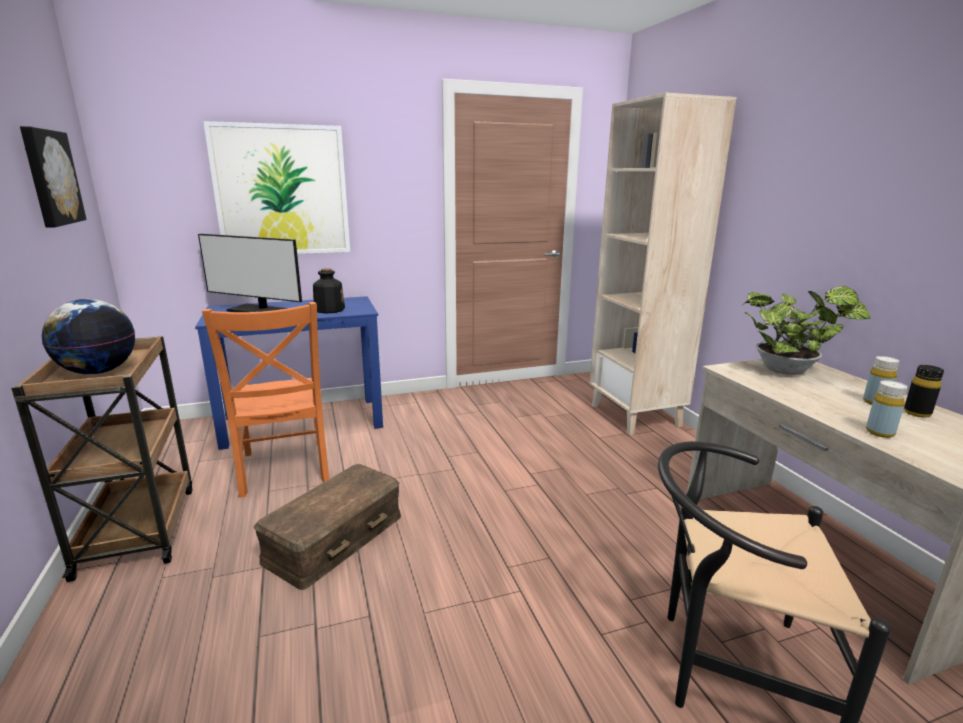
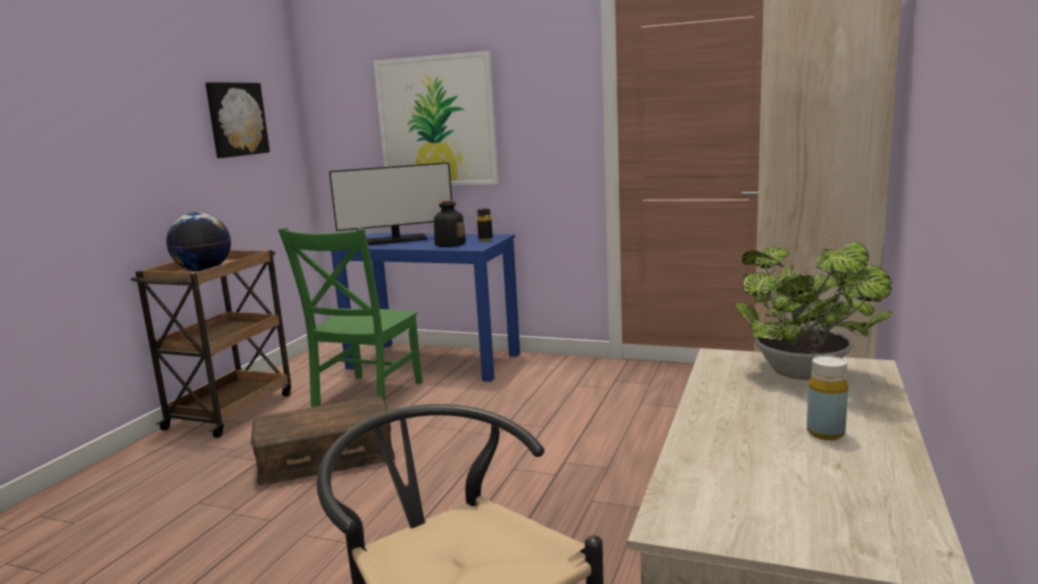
camera: 40 degrees right, 5 degrees down
(259, 311) = (397, 240): monitor -> monitor turned 75 degrees counterclockwise
(284, 470) = (365, 396): orange chair -> green chair
(879, 432) = (711, 459): yellow bottle -> none
(917, 413) = (853, 459): black bottle -> black bottle (485, 240)

